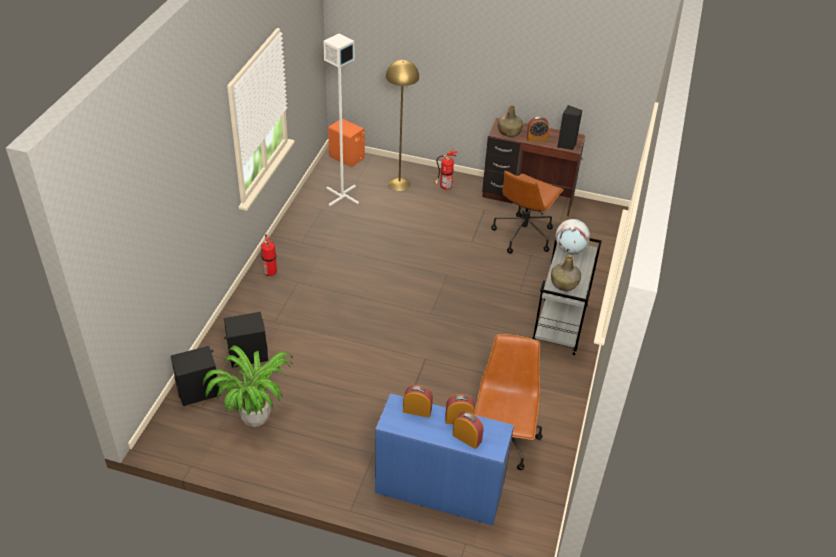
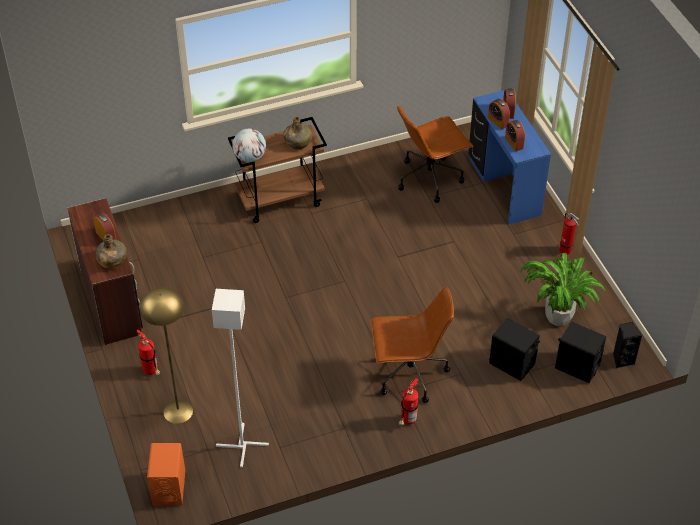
camera: 125 degrees left, 5 degrees up
(314, 477) = (566, 251): none -> fire extinguisher
(523, 234) = (176, 276): brown office chair -> brown office chair (408, 374)
(559, 327) = (280, 200): grey cart -> brown cart
(566, 145) = (99, 212): black speaker -> black speaker (622, 360)

